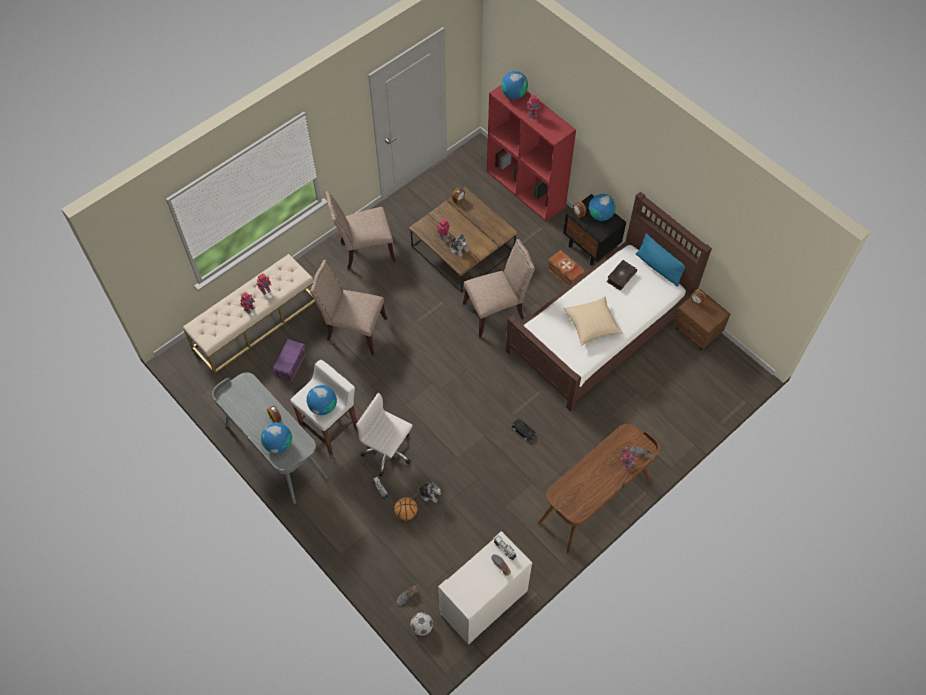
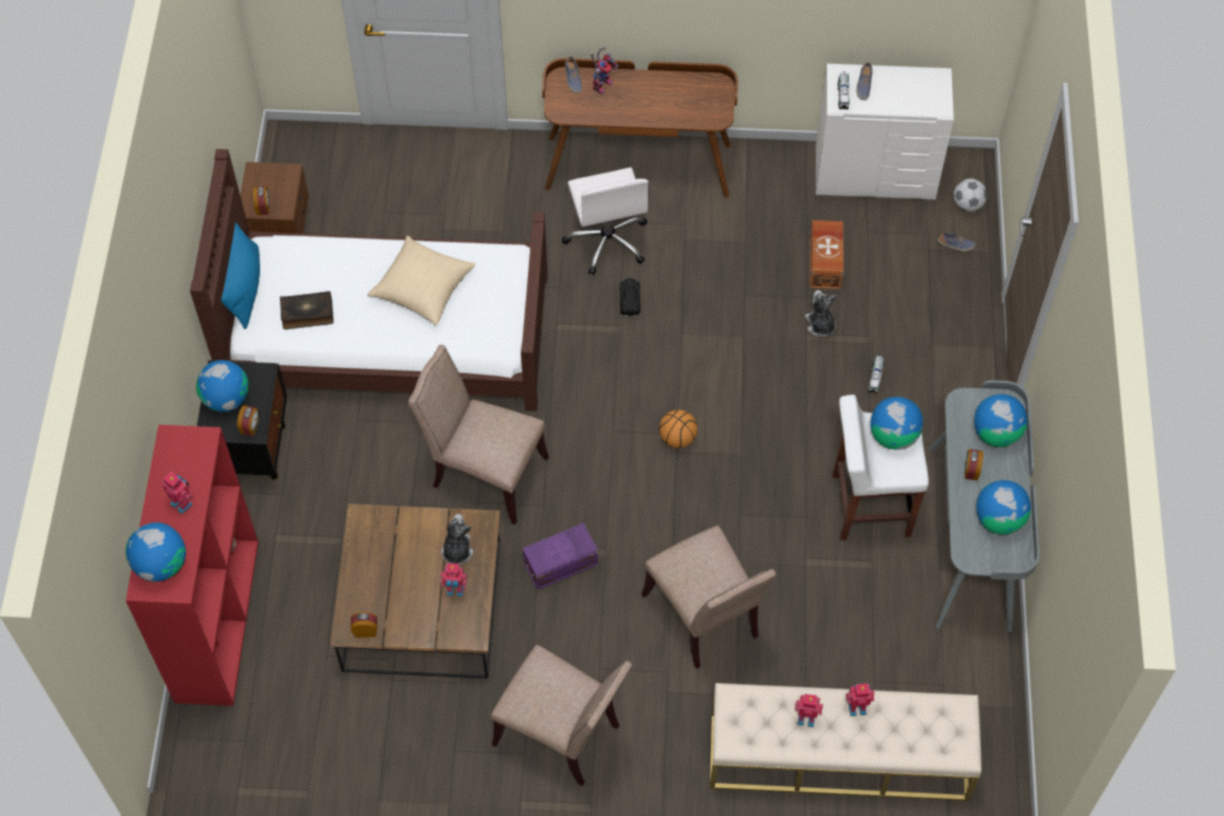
camera: 135 degrees left, 0 degrees up
(245, 406) = (999, 519): none -> globe
(290, 365) = (844, 643): purple storage box -> purple storage box (562, 564)
(388, 452) = (822, 413): white office chair -> white office chair (607, 241)
(406, 512) = (870, 328): basketball -> basketball (677, 438)
(565, 275) = (335, 442): brown storage box -> brown storage box (826, 262)

